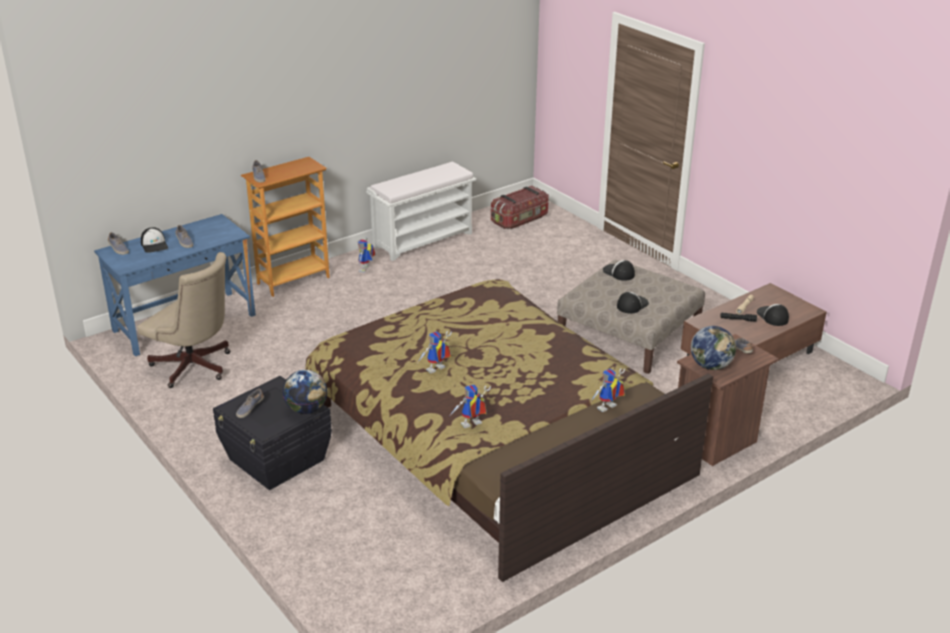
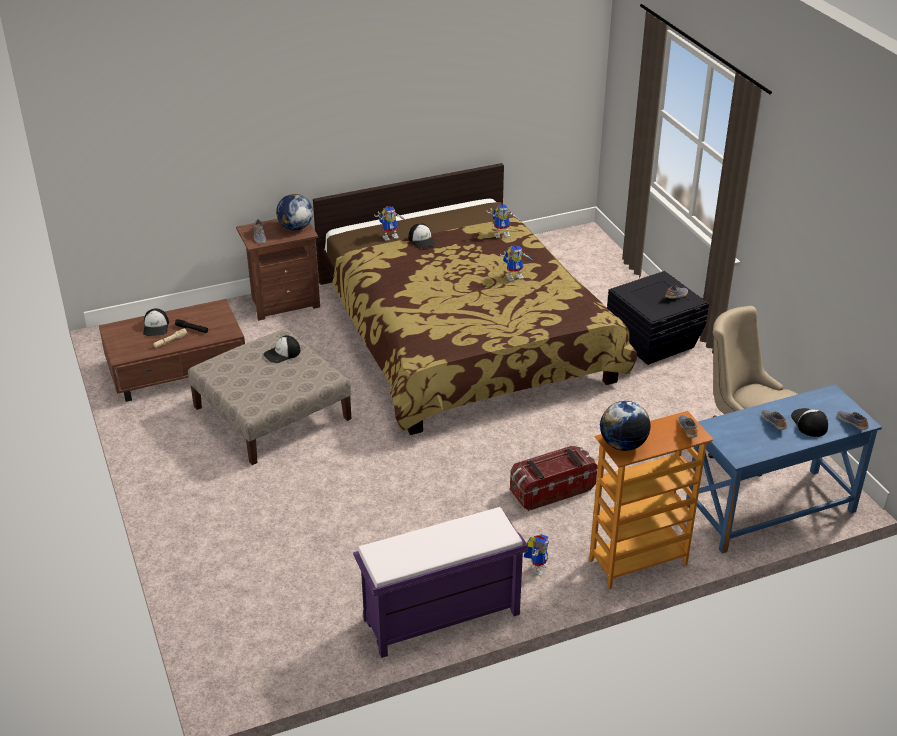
camera: 165 degrees left, 5 degrees up
(306, 409) = (628, 289): globe -> globe (623, 444)
(423, 240) = (440, 618): white bench -> purple bench
(520, 220) = (274, 640): storage box -> storage box (551, 490)
(618, 273) = (262, 396): cap -> cap (422, 240)

